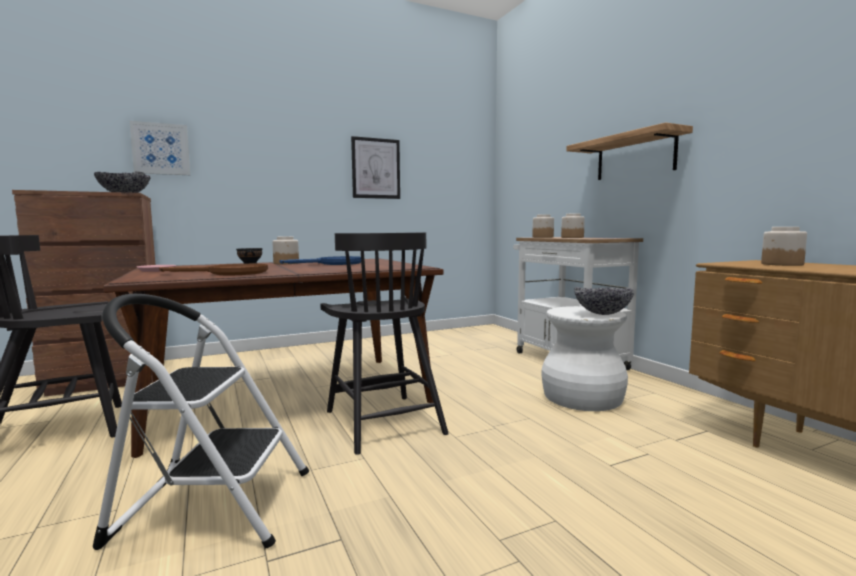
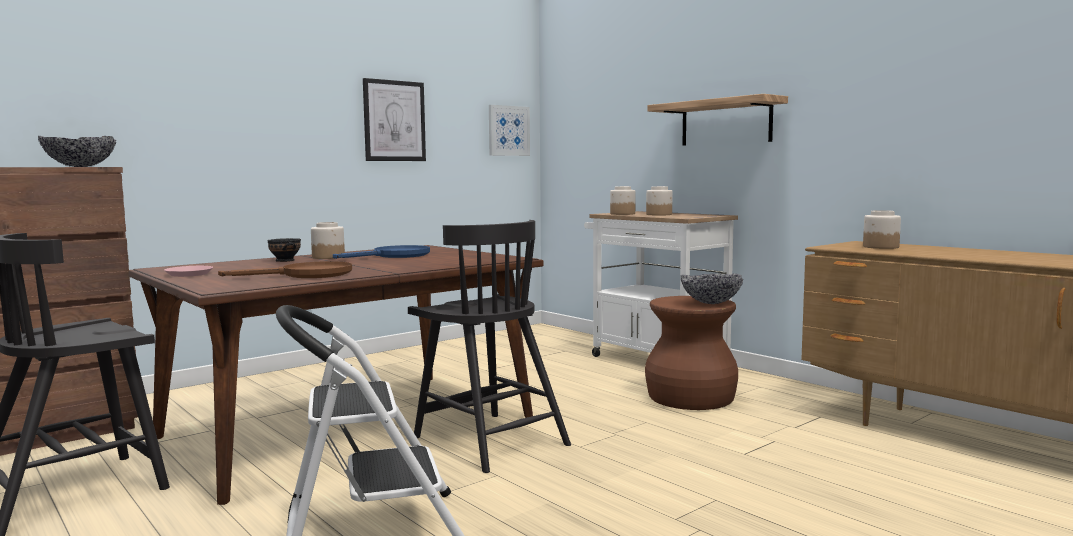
camera: 15 degrees left, 0 degrees up
(161, 149) = (108, 97): picture -> picture (508, 131)
(582, 398) = (691, 398): white stool -> brown stool

